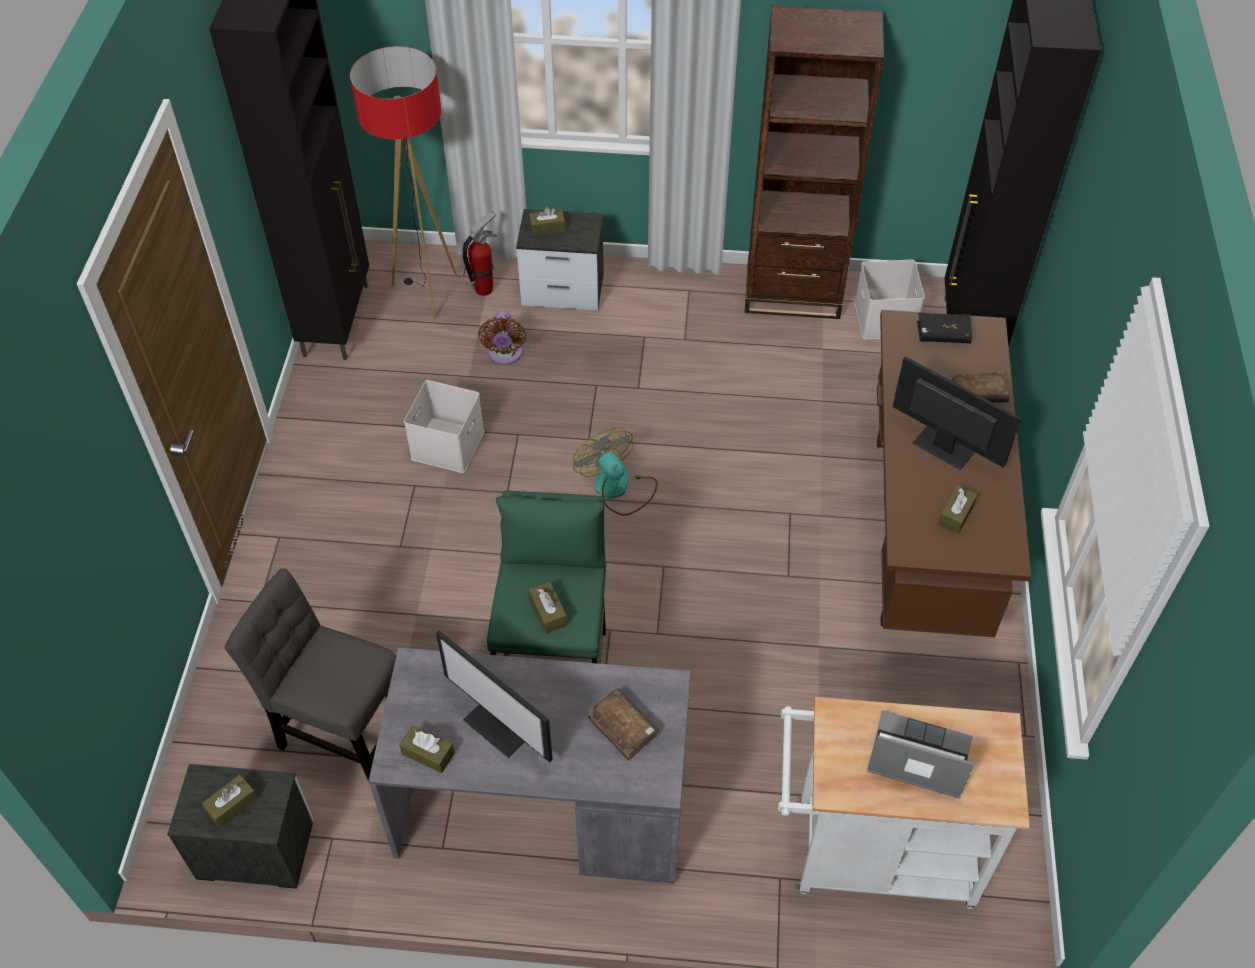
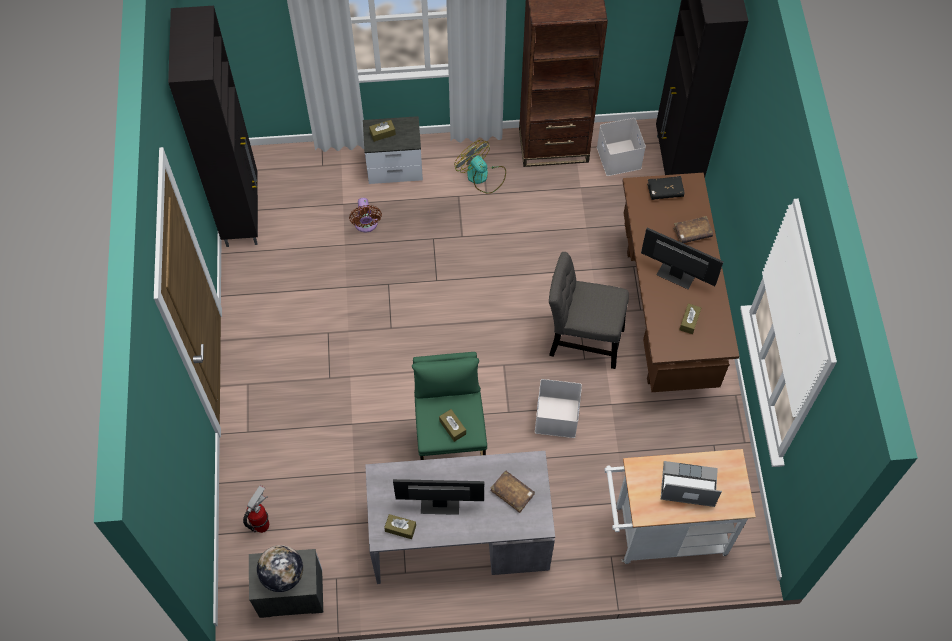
camera: 10 degrees left, 10 degrees up
(232, 805) = (283, 575): brown tissue box -> globe
(341, 730) = (324, 509): grey chair -> grey chair (582, 339)
(427, 292) = (300, 182): floor lamp -> none
(447, 443) = (342, 298): white storage box -> white storage box (556, 416)
(484, 289) = (340, 174): fire extinguisher -> fire extinguisher (262, 525)
(500, 725) = (439, 504): monitor -> monitor turned 150 degrees clockwise
(618, 488) = (463, 314): fan -> fan (482, 176)

